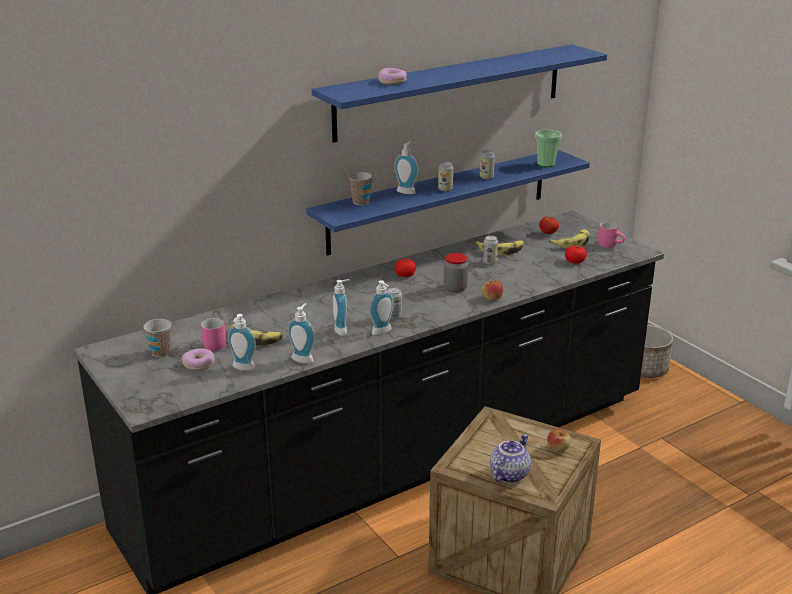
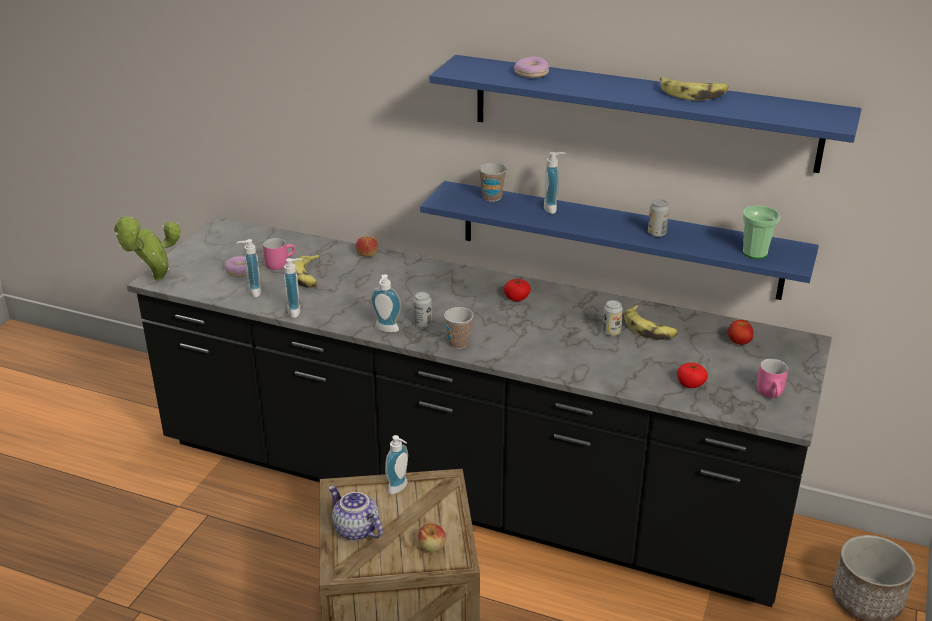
camera: 55 degrees right, 5 degrees up
(146, 408) = (155, 279): none -> potted plant
(160, 352) = (243, 249): cup -> cup (458, 343)
(343, 330) = (367, 309): soap dispenser -> soap dispenser (400, 488)
(445, 189) = (587, 224): can -> none
(455, 288) = (523, 334): jar -> none
(492, 298) = (527, 363): apple -> apple (367, 254)
(508, 474) = (355, 530): teapot -> teapot turned 135 degrees counterclockwise
(572, 243) = (736, 366): banana -> banana (693, 94)

